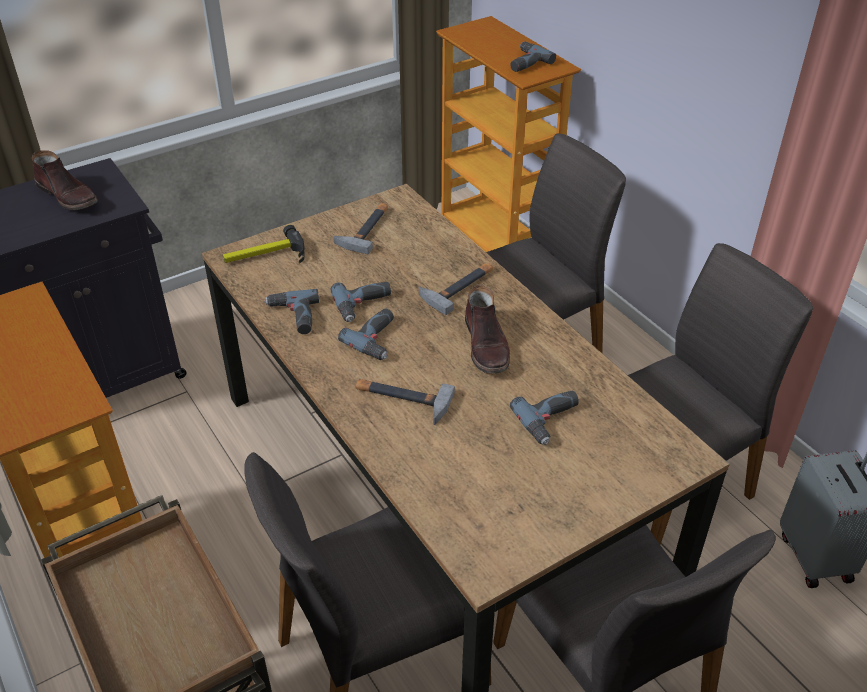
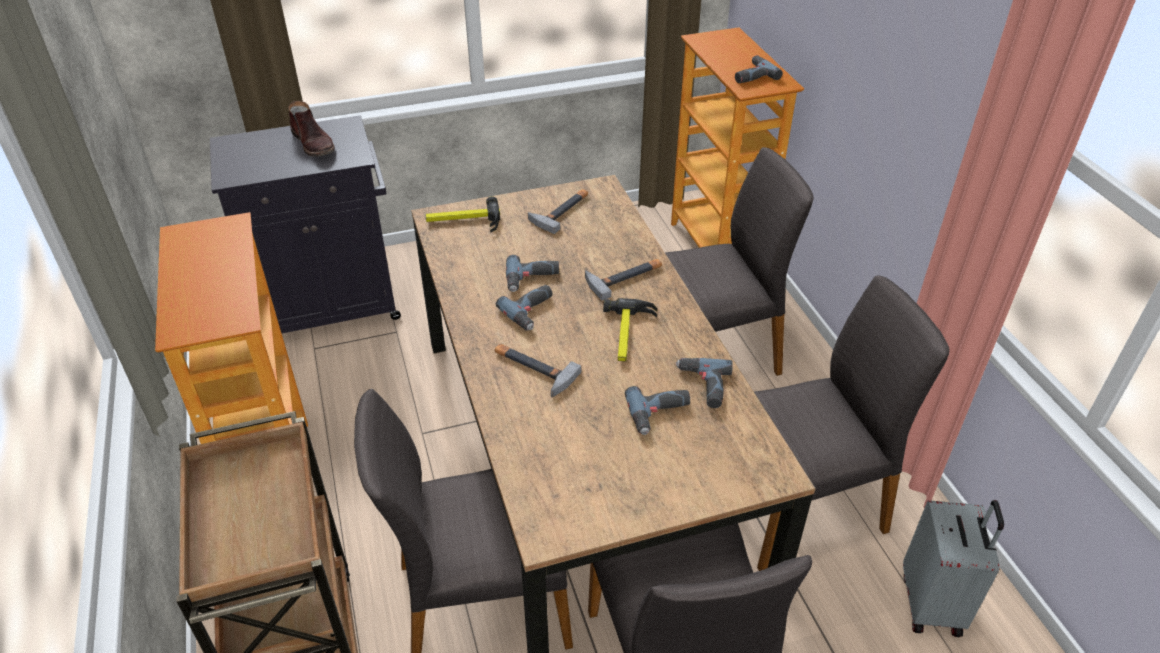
camera: 15 degrees right, 0 degrees up
(293, 317) = (466, 279): power drill -> power drill (702, 386)
(486, 345) = (628, 335): brown boot -> hammer

